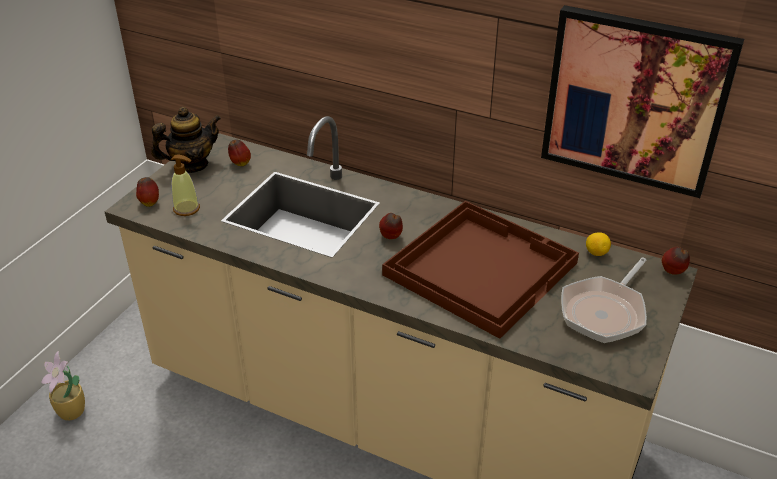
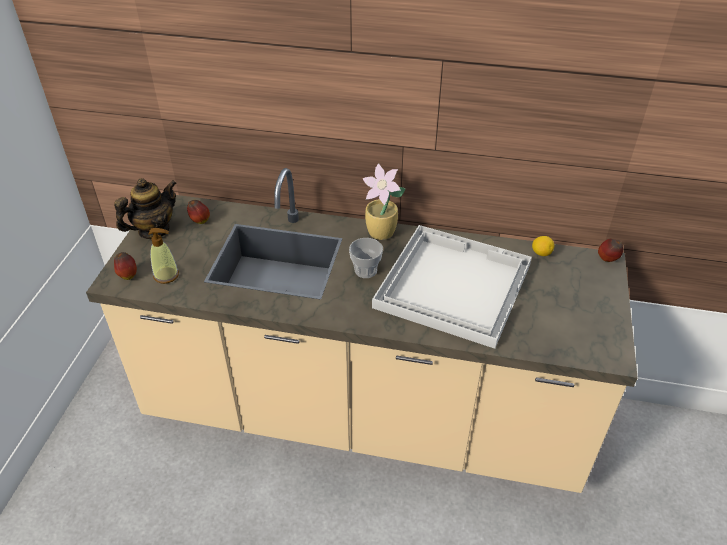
camera: 15 degrees left, 5 degrees up
(72, 413) = (75, 476): potted plant -> potted plant (382, 233)
(391, 238) = (365, 270): apple -> cup
(480, 267) = (452, 285): brown tray -> white tray
(605, 311) = (569, 306): frying pan -> none
(635, 101) = (571, 121): picture -> none

